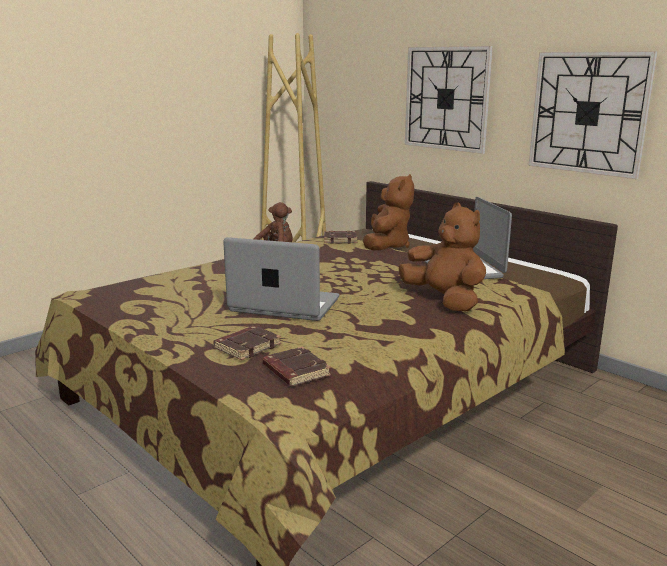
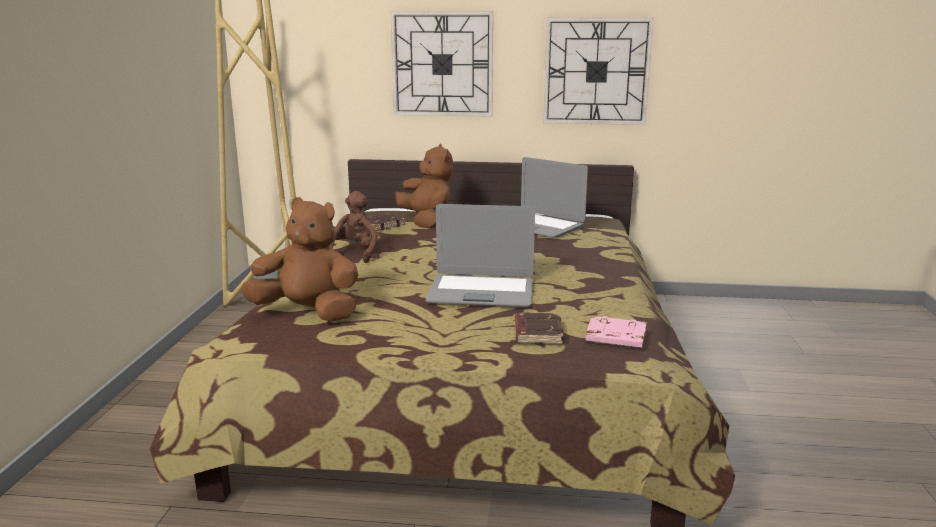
camera: 40 degrees left, 0 degrees up
(284, 305) = (481, 292): laptop -> laptop turned 150 degrees counterclockwise
(295, 371) = (615, 337): brown book -> pink book
(444, 300) = (583, 254): brown plush toy -> brown plush toy (308, 313)

